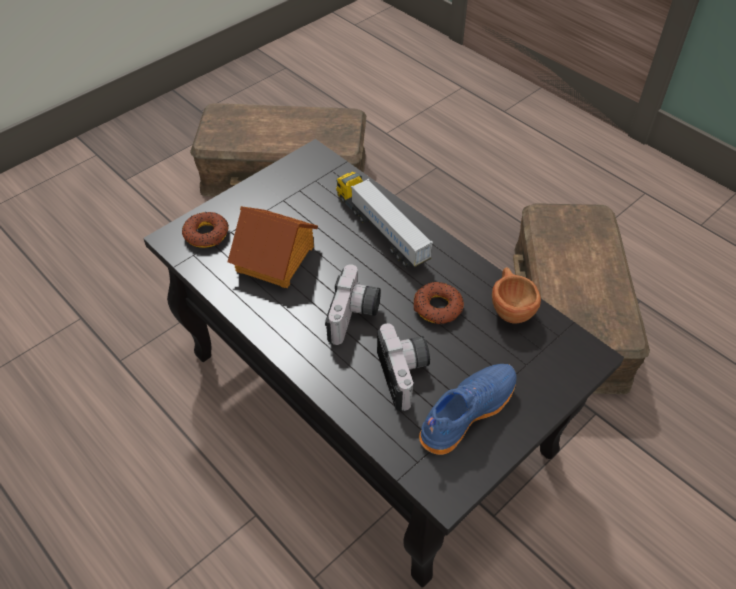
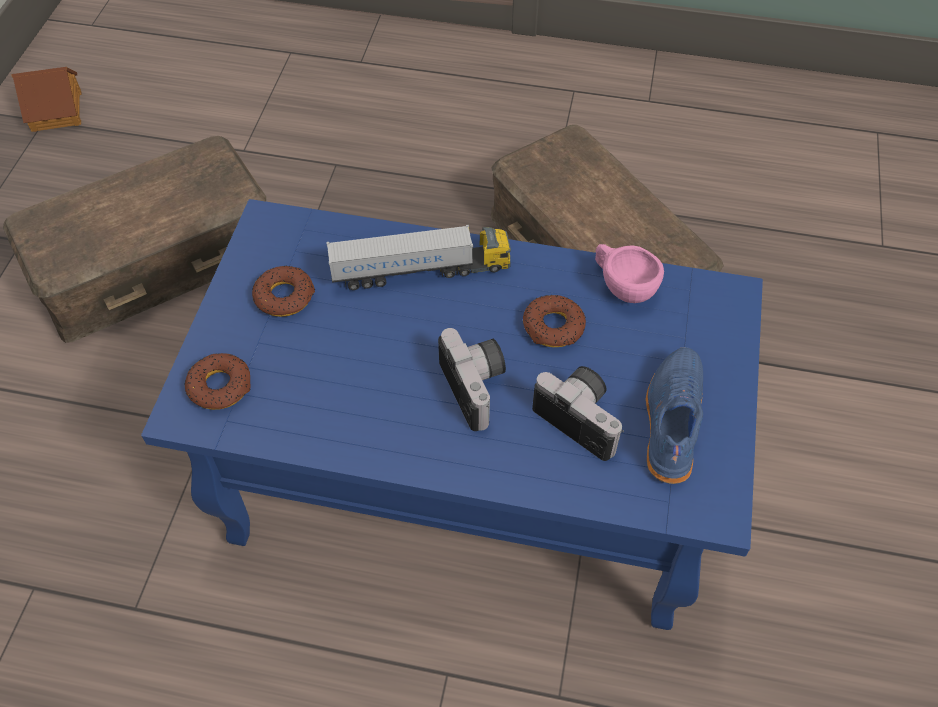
camera: 35 degrees left, 5 degrees up
(276, 259) = (332, 369): toy house -> toy house (58, 111)
(286, 203) = (284, 296): none -> donut
(365, 401) = (465, 476): black coffee table -> blue coffee table
(381, 230) = (421, 271): toy truck -> toy truck turned 150 degrees clockwise
(510, 307) = (622, 286): brown cup -> pink cup

